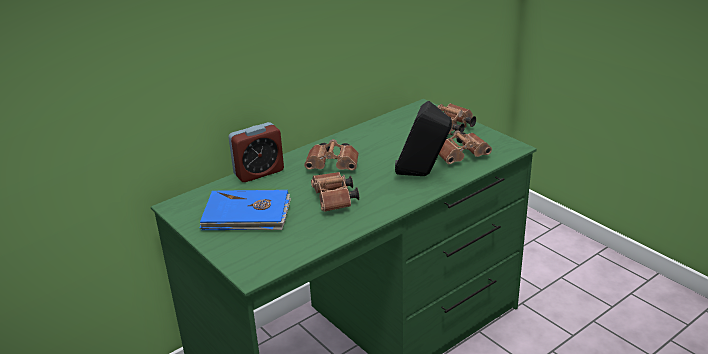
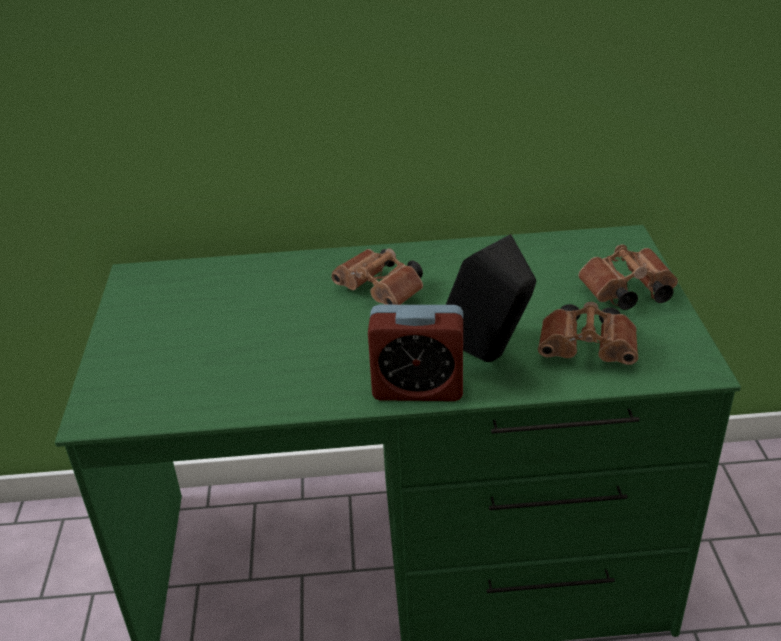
camera: 35 degrees right, 5 degrees up
(247, 214) = (193, 323): blue book -> none
(259, 172) = (279, 264): alarm clock -> alarm clock (418, 388)
(334, 201) = (318, 349): brown binoculars -> none

